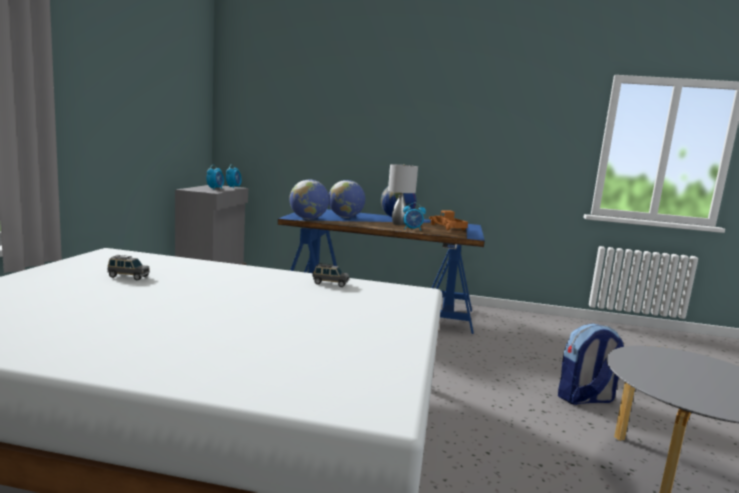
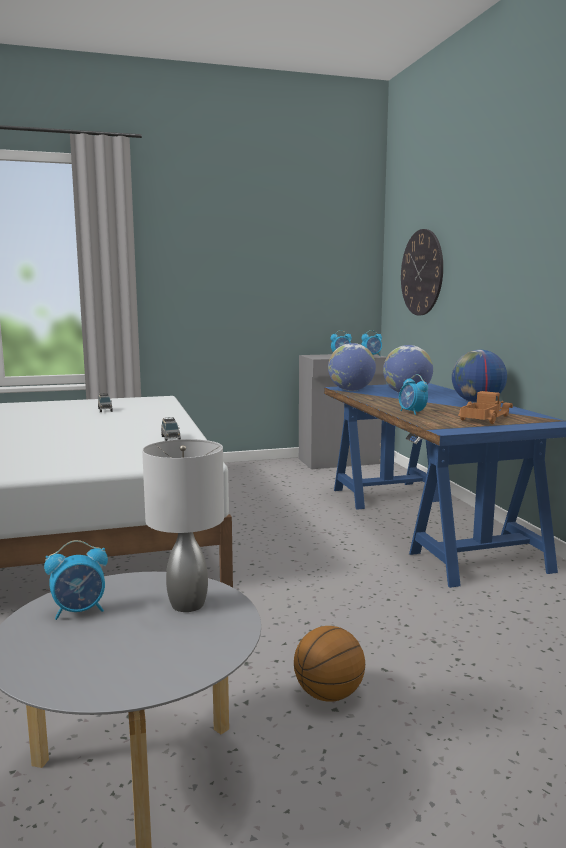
camera: 65 degrees right, 0 degrees up
(285, 119) = (422, 272): none -> wall clock
(399, 224) = (432, 407): grey table lamp -> grey table lamp (187, 605)
(585, 399) = (328, 694): backpack -> basketball
(678, 387) = (80, 611): none -> alarm clock

